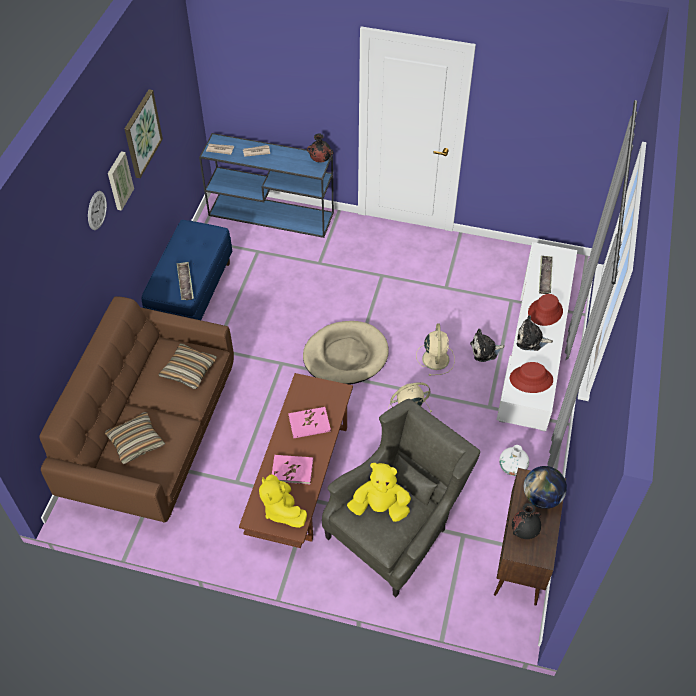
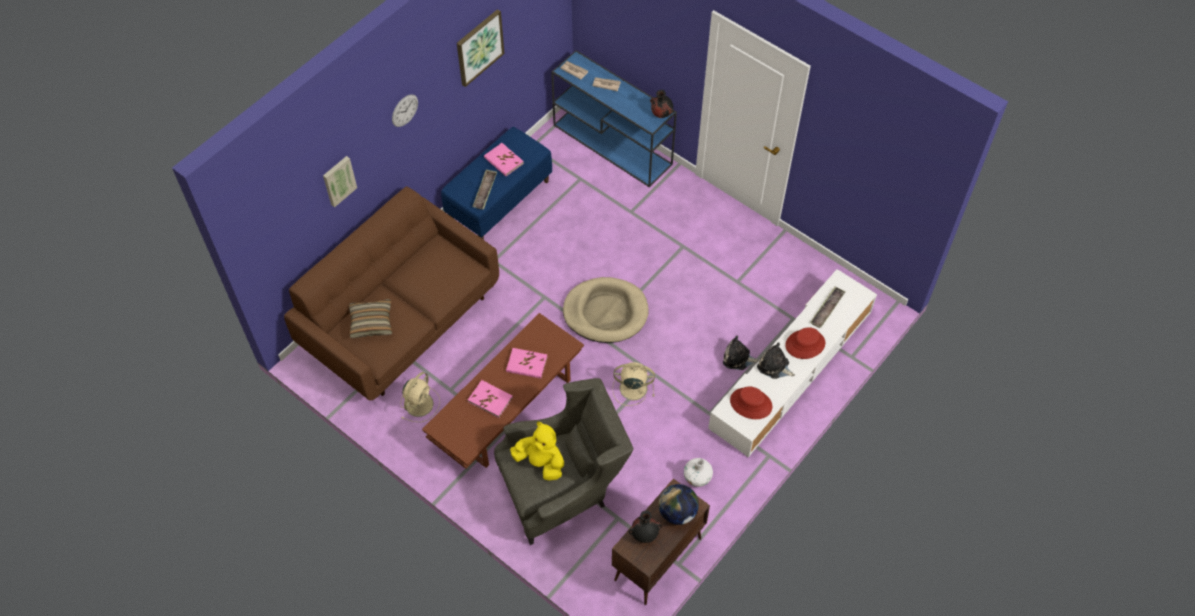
camera: 25 degrees right, 5 degrees up
(119, 180) = (439, 86): picture -> picture (338, 180)
(188, 251) = (503, 161): none -> pink book
(189, 370) = (445, 275): pillow -> none
(282, 510) = (464, 430): yellow plush toy -> none
(435, 358) = (687, 347): beige fan -> beige fan (420, 403)

